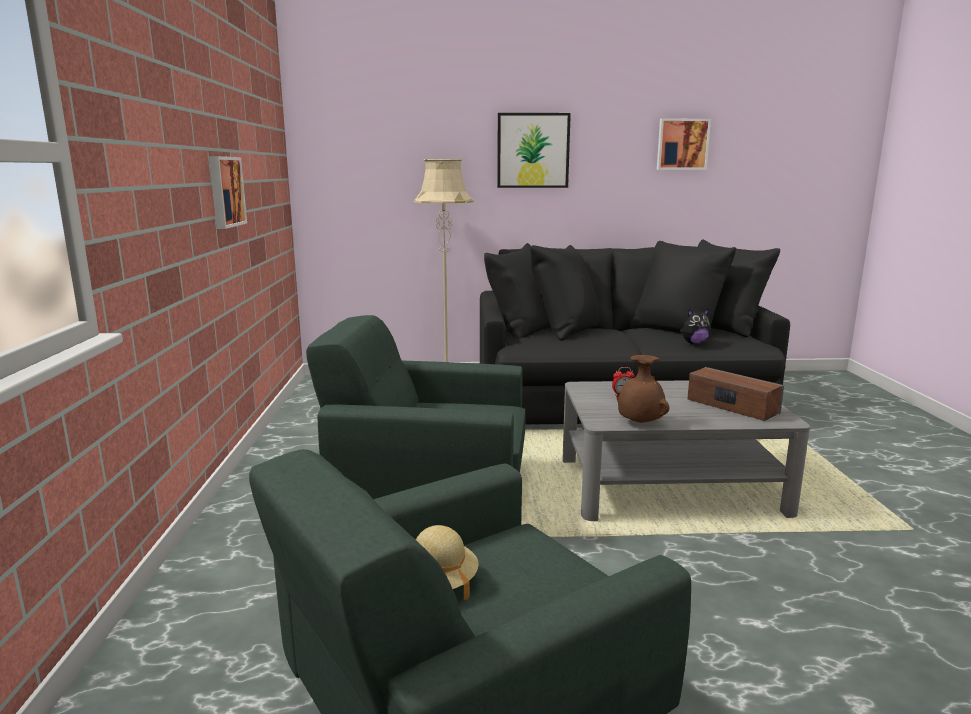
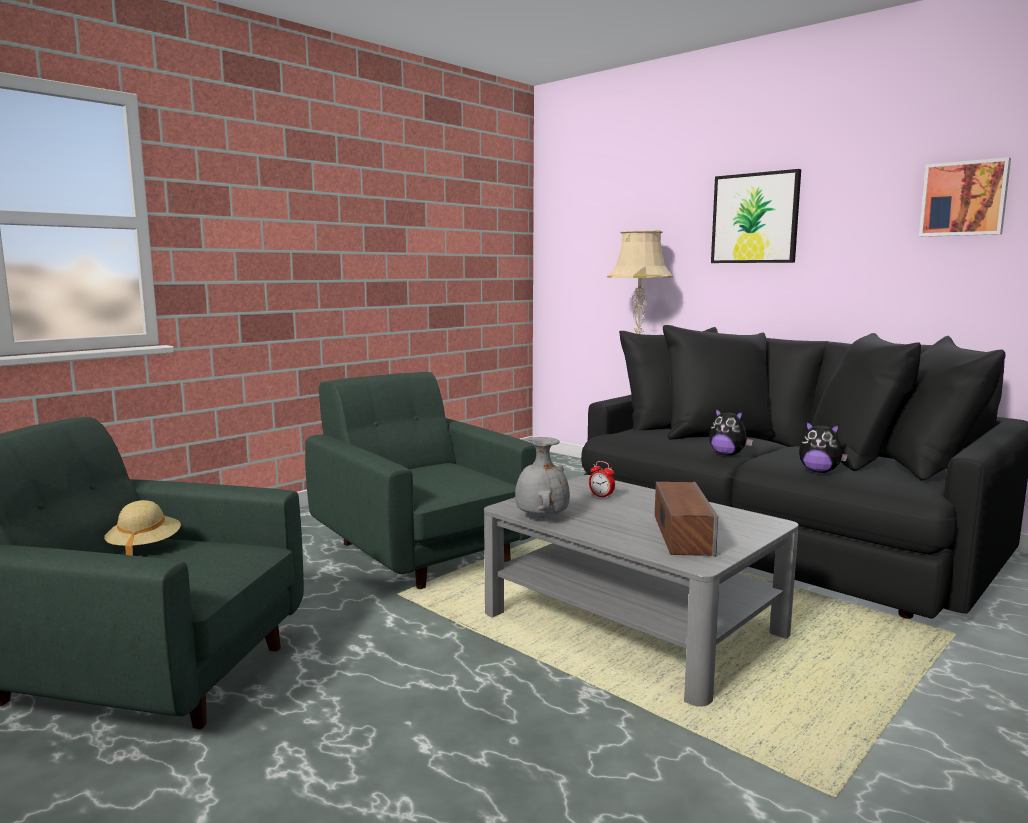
camera: 45 degrees right, 5 degrees down
(225, 191) = (383, 260): picture -> none
(623, 344) = (727, 454): none -> plush toy
(639, 422) = (541, 517): brown vase -> grey vase

